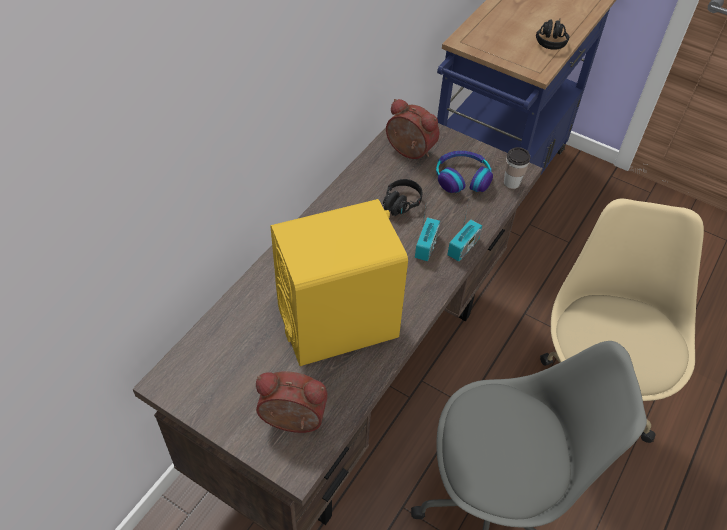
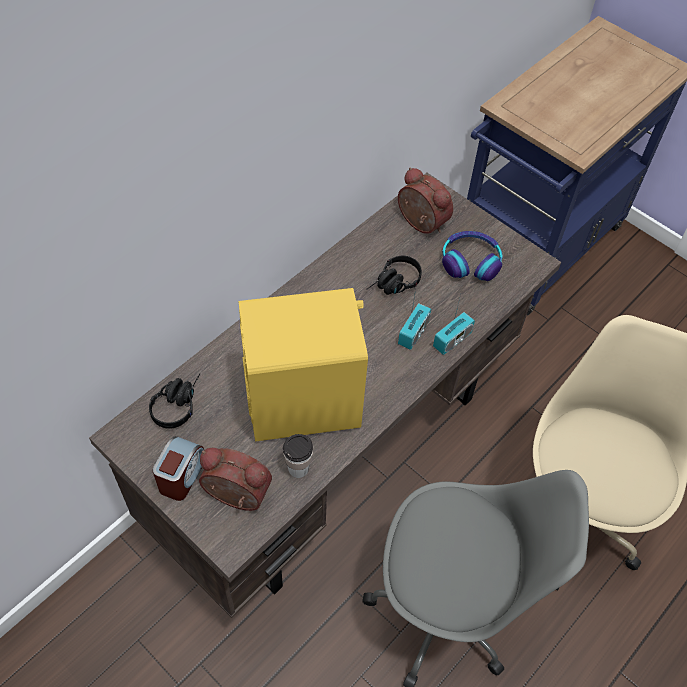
camera: 10 degrees right, 5 degrees up
(234, 410) = (182, 475): none -> alarm clock
(511, 183) = (522, 274): cup -> cup (298, 468)
(550, 39) = (603, 114): black headphones -> black headphones (178, 403)

